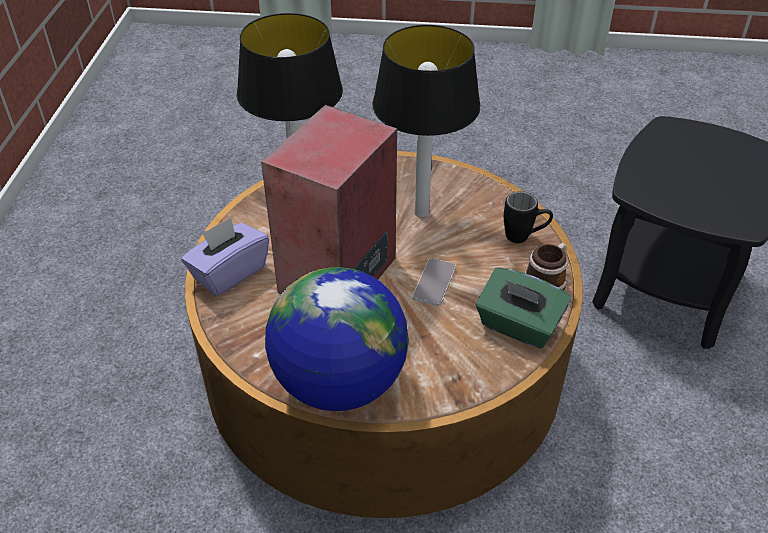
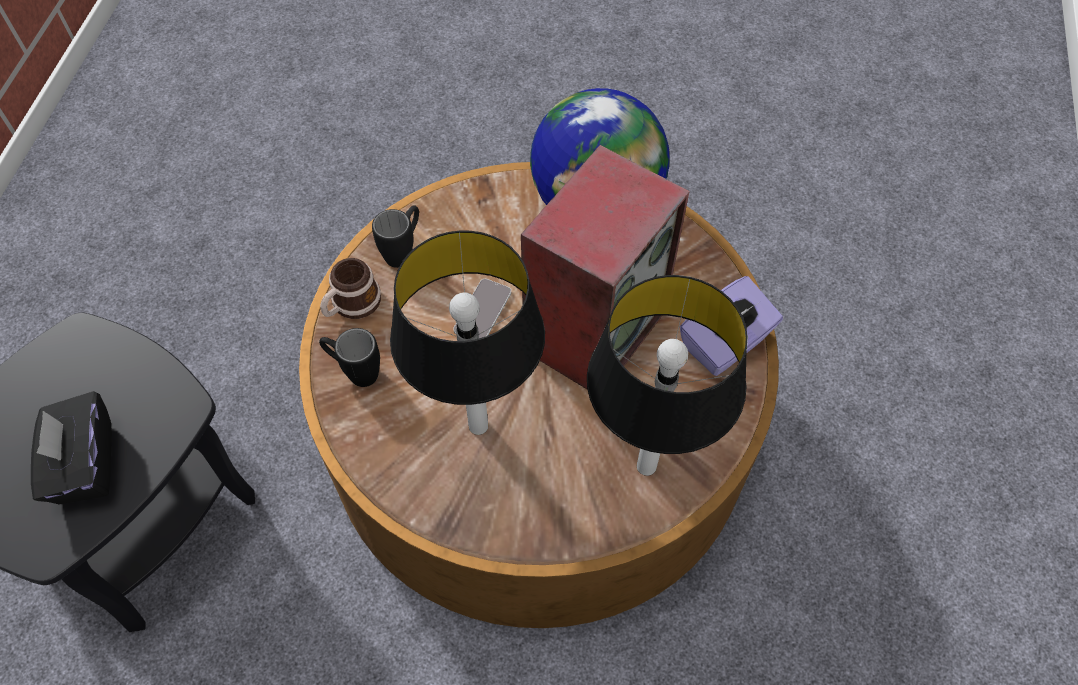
camera: 175 degrees left, 15 degrees up
(518, 326) = (404, 251): green tissue box -> black mug
(678, 160) = (84, 464): none -> black tissue box

